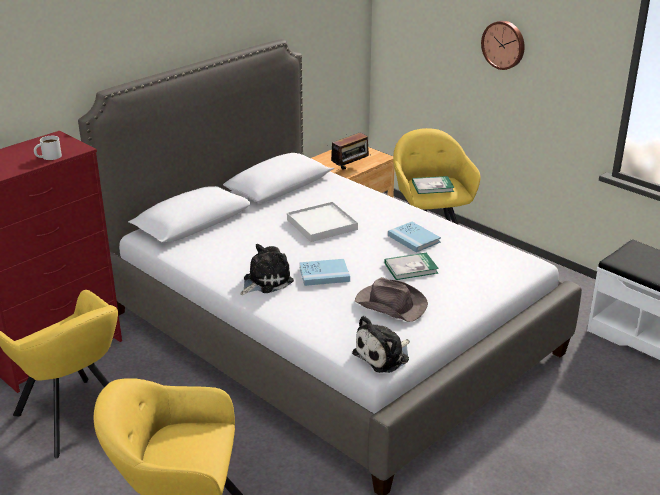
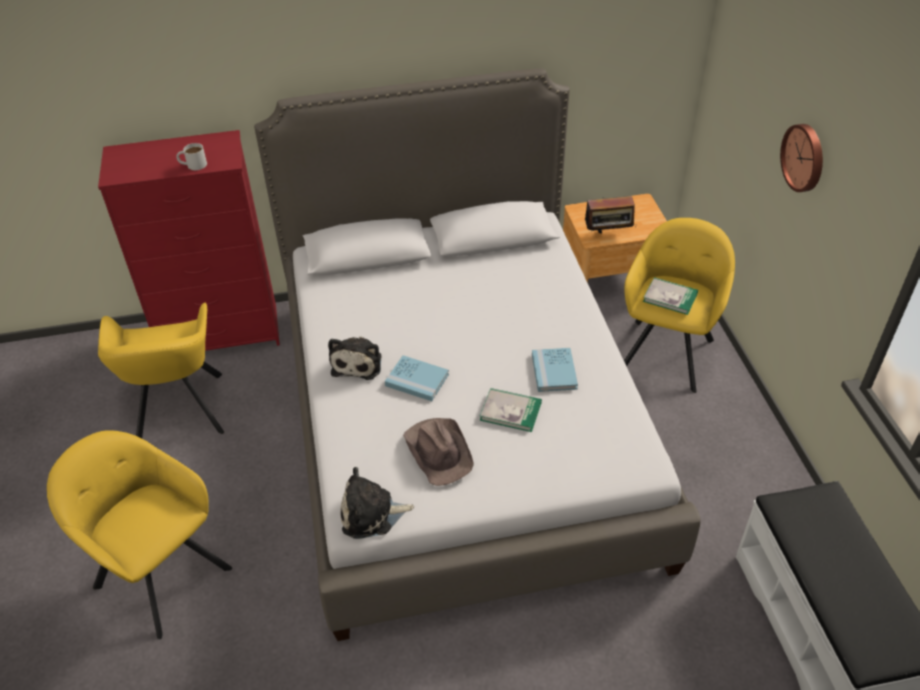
camera: 35 degrees right, 15 degrees up
(265, 281) = (358, 362): plush toy -> plush toy turned 105 degrees clockwise
(321, 224) = (480, 310): white tray -> none

